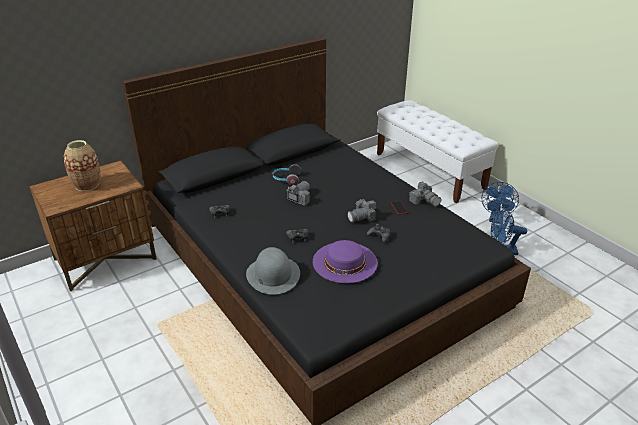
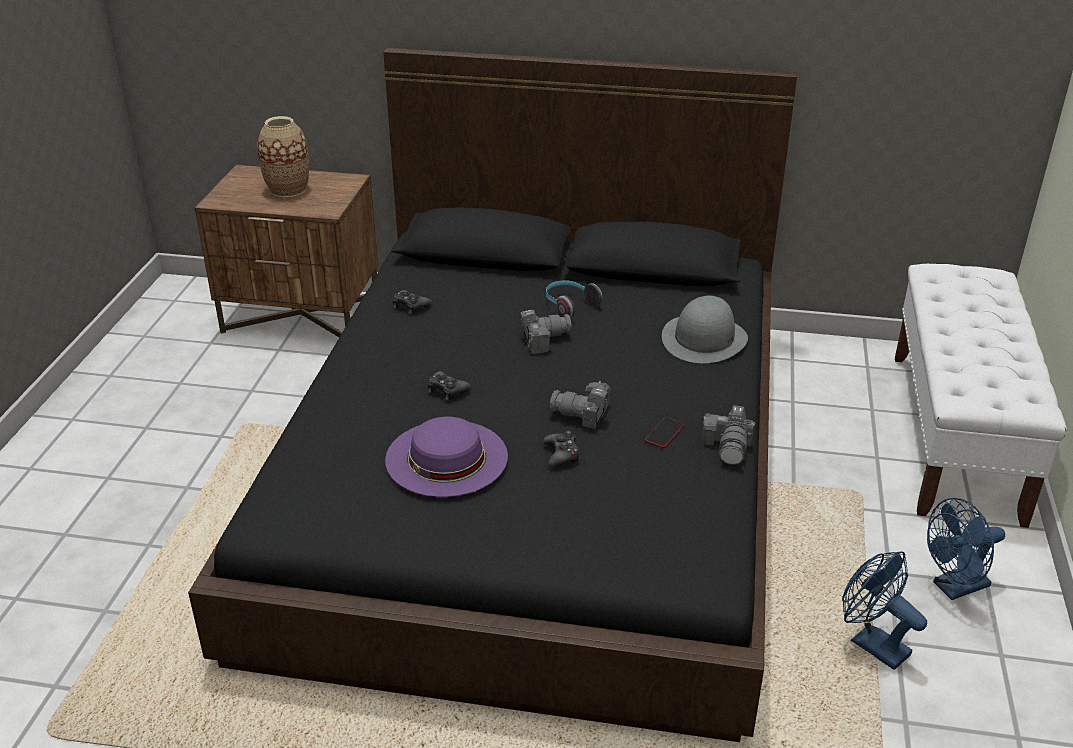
camera: 45 degrees right, 0 degrees up
(273, 274) = (338, 418): grey hat -> grey hat (704, 338)

